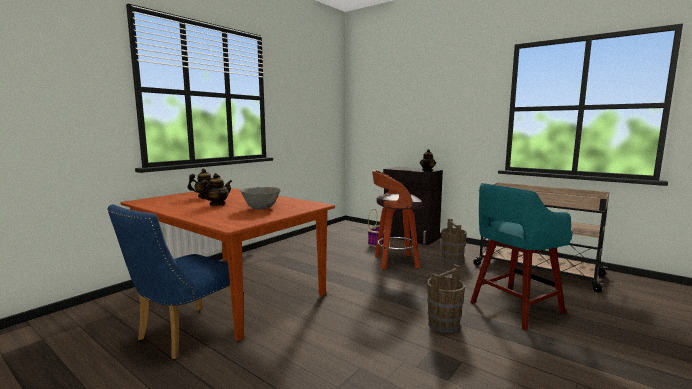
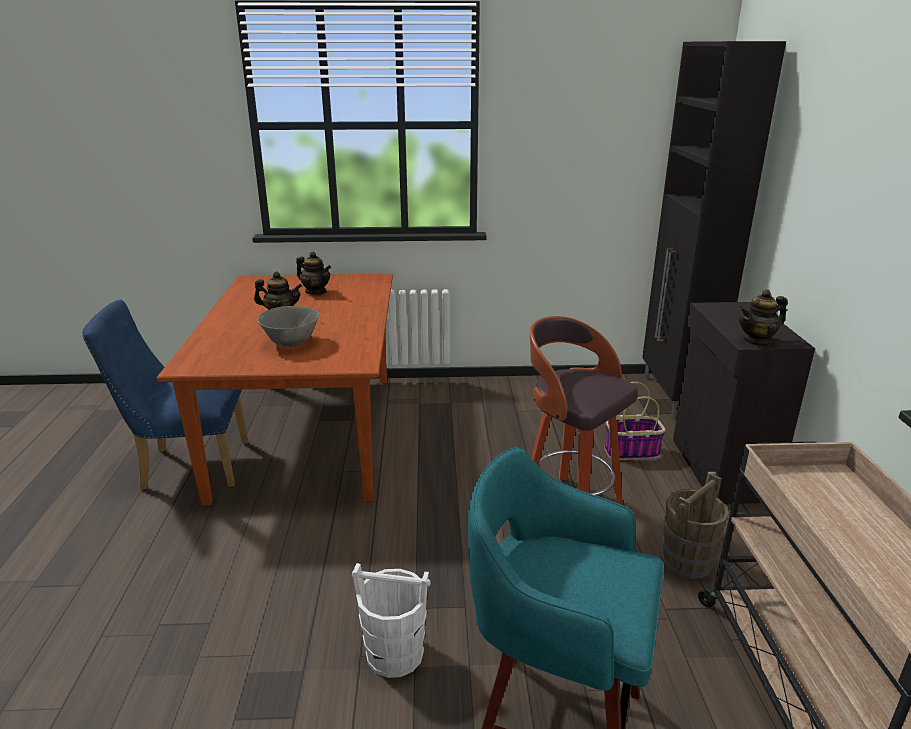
camera: 50 degrees right, 15 degrees up
(358, 226) = (675, 398): none -> black cabinet
(443, 324) = (395, 654): brown bucket -> white bucket

